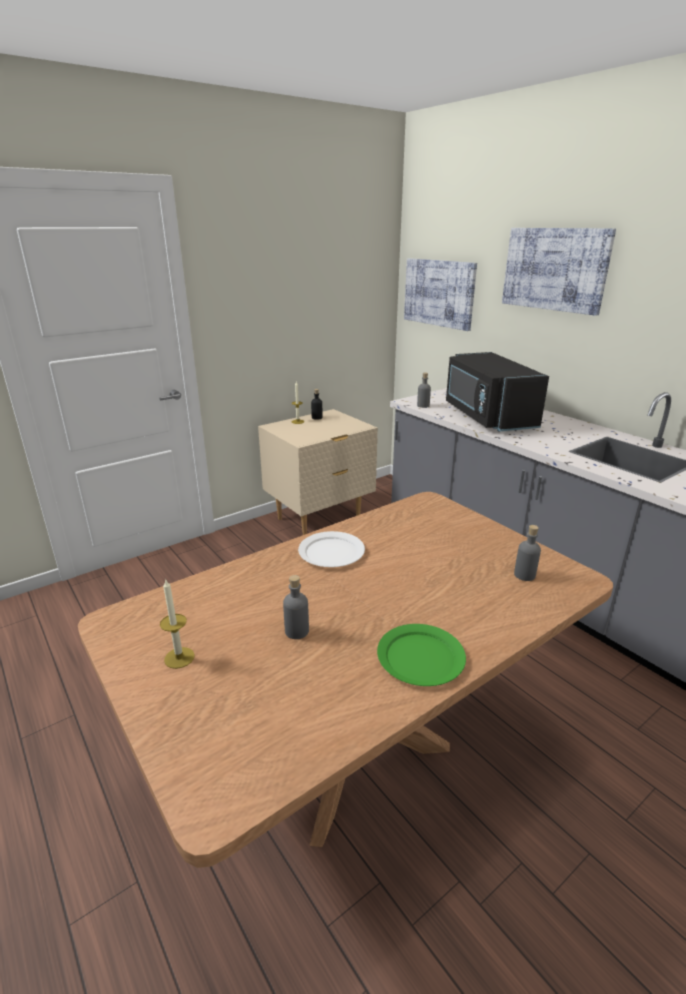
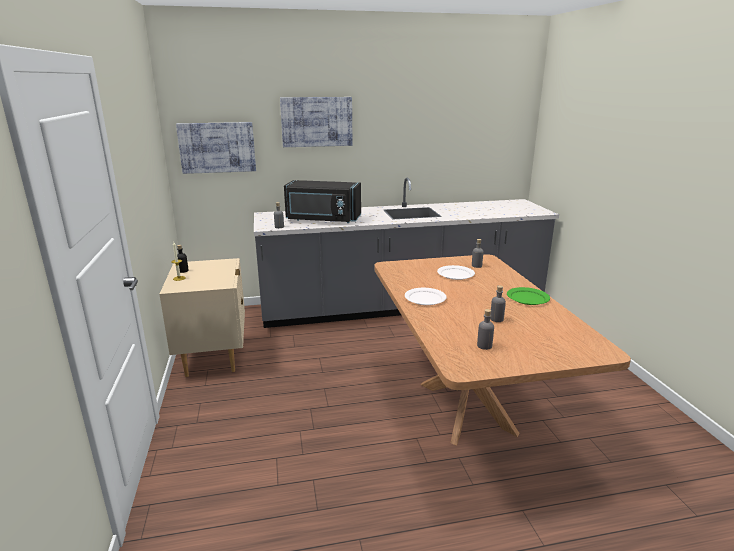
camera: 65 degrees left, 5 degrees down
(179, 657) = (506, 351): candle -> none
(191, 632) = (484, 346): none -> grey bottle
(457, 561) = (456, 274): none -> white plate

